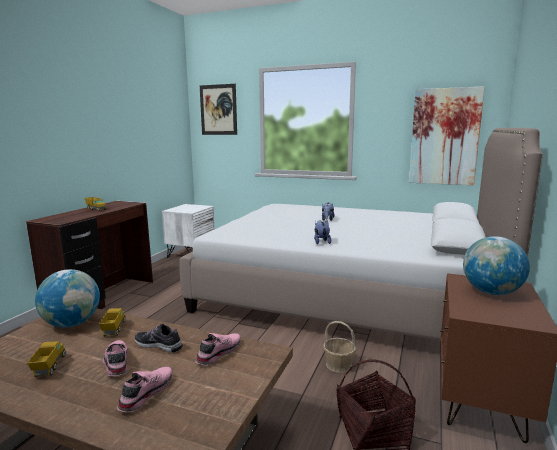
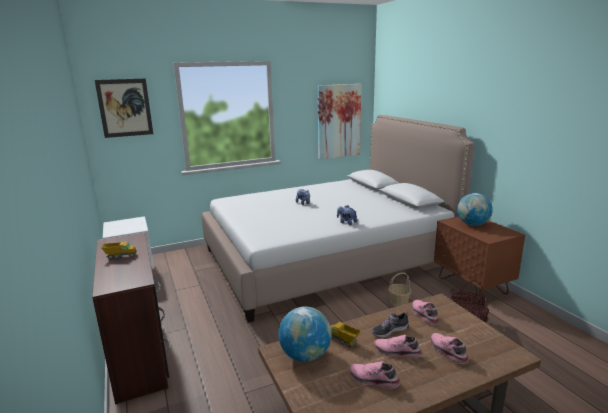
camera: 45 degrees left, 5 degrees up
(49, 367) = (373, 380): toy truck -> pink shoe

